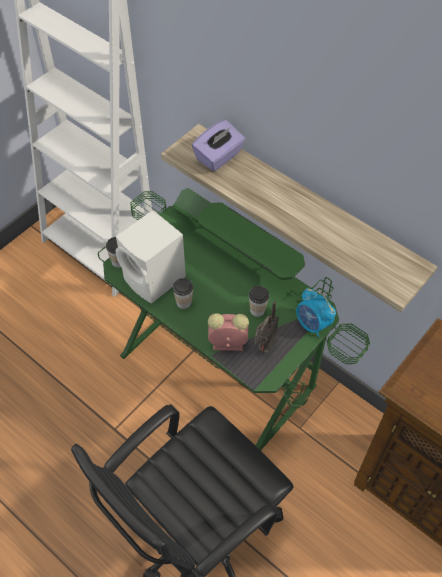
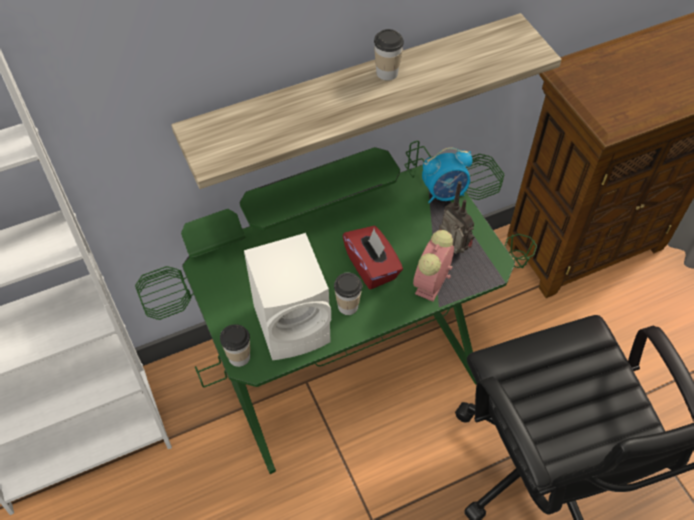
camera: 65 degrees left, 0 degrees up
(219, 157) = (247, 125): purple tissue box -> none
(222, 304) = (372, 267): none -> red tissue box
(257, 310) = (399, 236): cup -> cup (387, 73)

